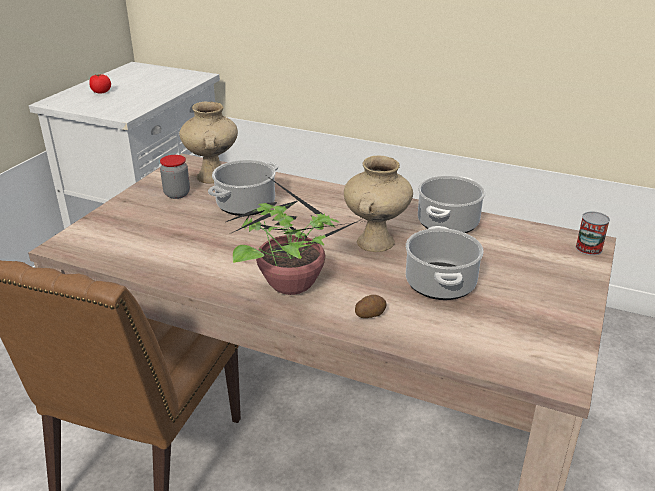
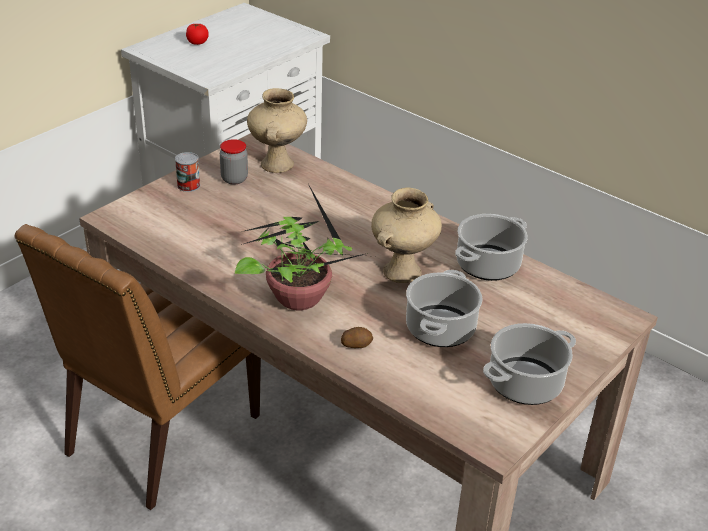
camera: 15 degrees right, 5 degrees up
(246, 205) = (296, 204): cooking pot -> cooking pot (525, 383)
(588, 248) = (618, 323): can -> can (188, 185)

